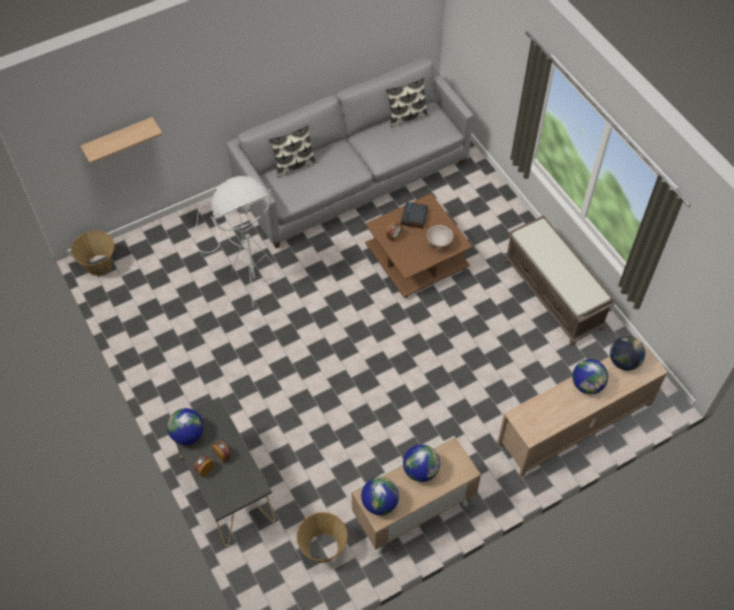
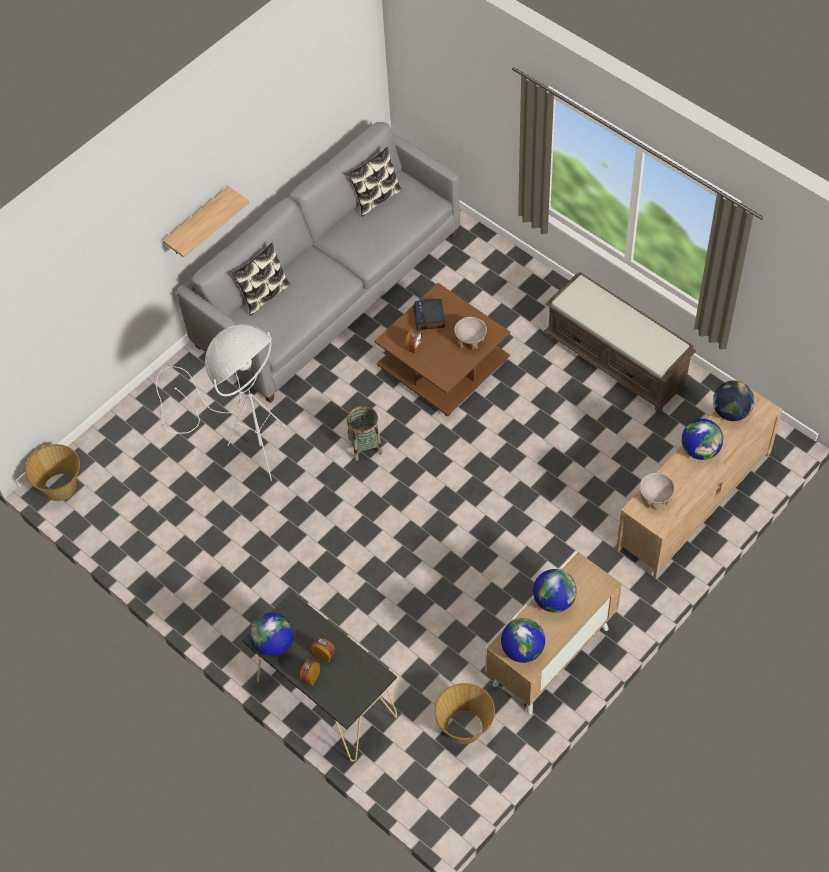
camera: 15 degrees left, 0 degrees up
(119, 139) = (61, 324): shelf -> shelf (198, 223)
(333, 302) = (365, 446): none -> basket
(536, 412) = (655, 497): none -> beige bowl

